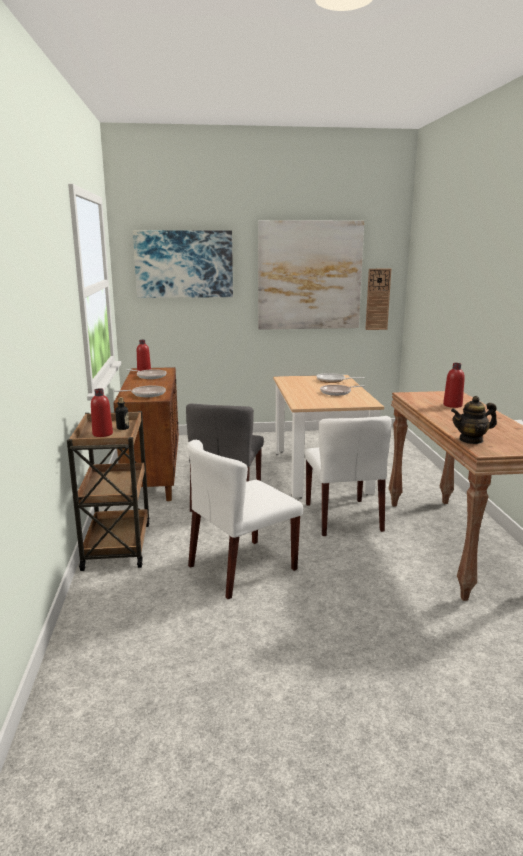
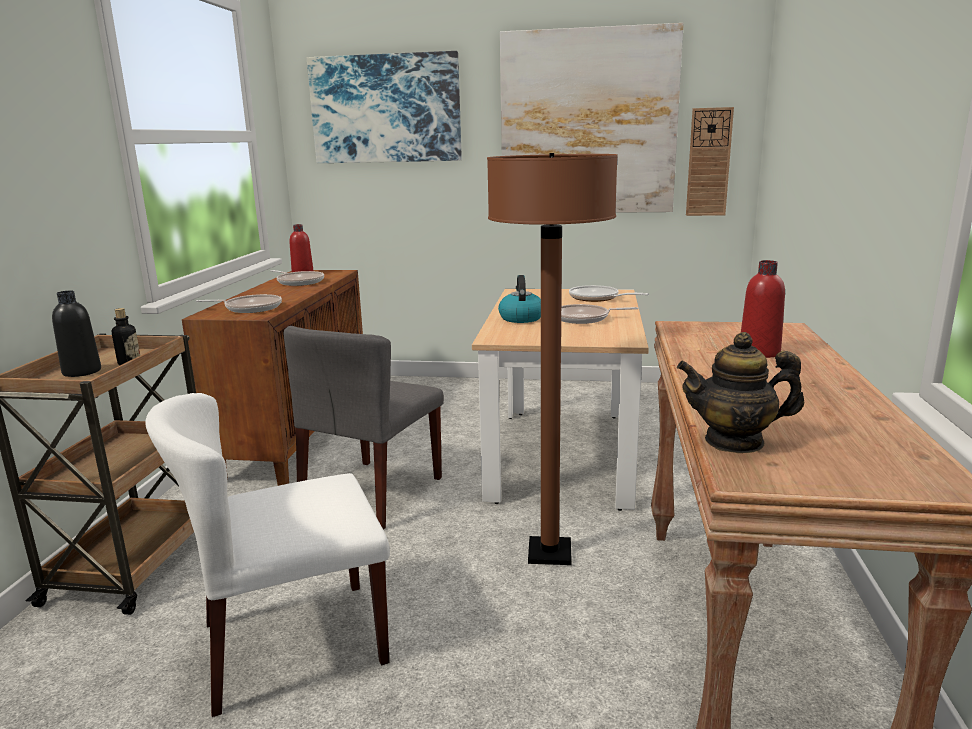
camera: 15 degrees right, 0 degrees up
(102, 434) = (82, 372): red bottle -> black bottle
(302, 393) = (521, 318): none -> kettle
(343, 517) = (549, 553): white chair -> brown floor lamp

